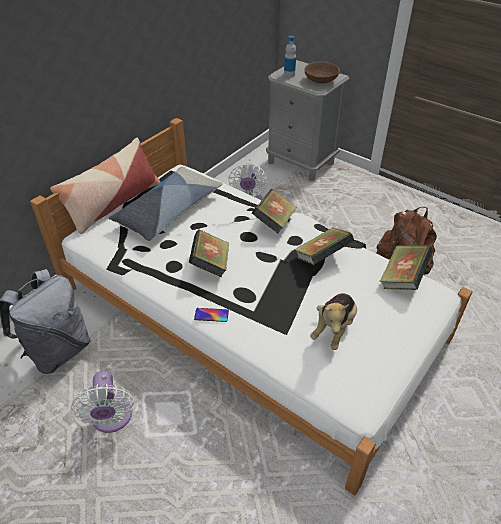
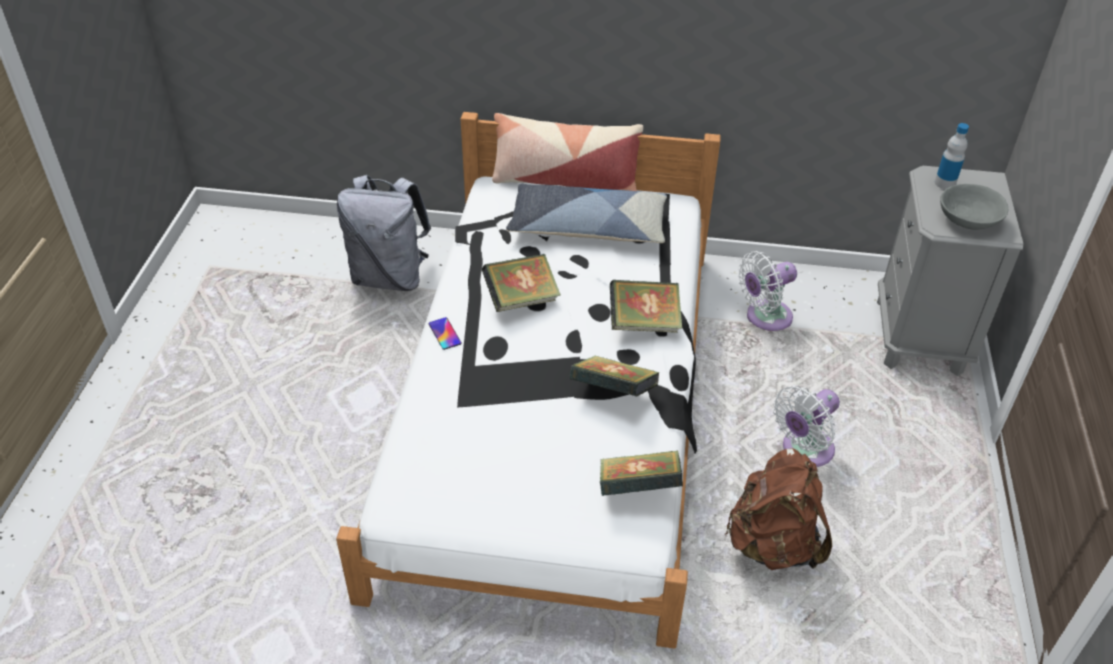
camera: 60 degrees right, 0 degrees up
(112, 419) = (333, 359): white fan -> white fan (804, 451)
(321, 80) = (969, 220): brown bowl -> grey bowl
(334, 328) = (495, 446): plush toy -> none

